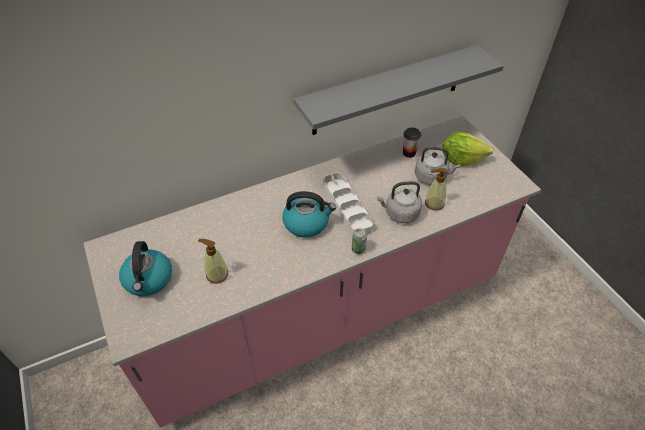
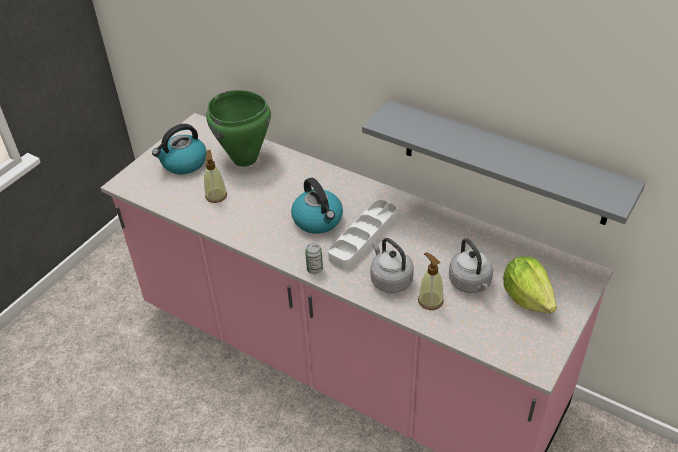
camera: 60 degrees right, 5 degrees down
(189, 235) = (245, 159): none -> green cooking pot
(409, 153) = (491, 250): cup -> none

